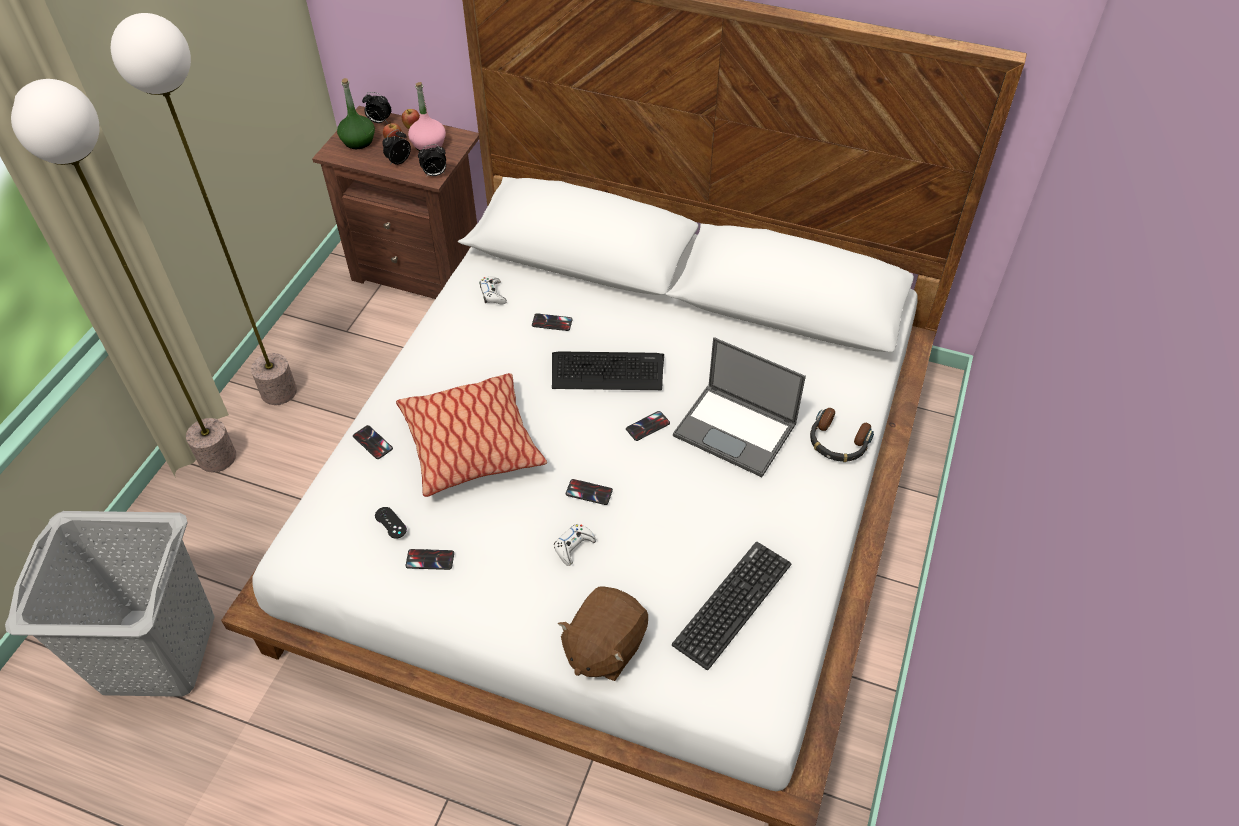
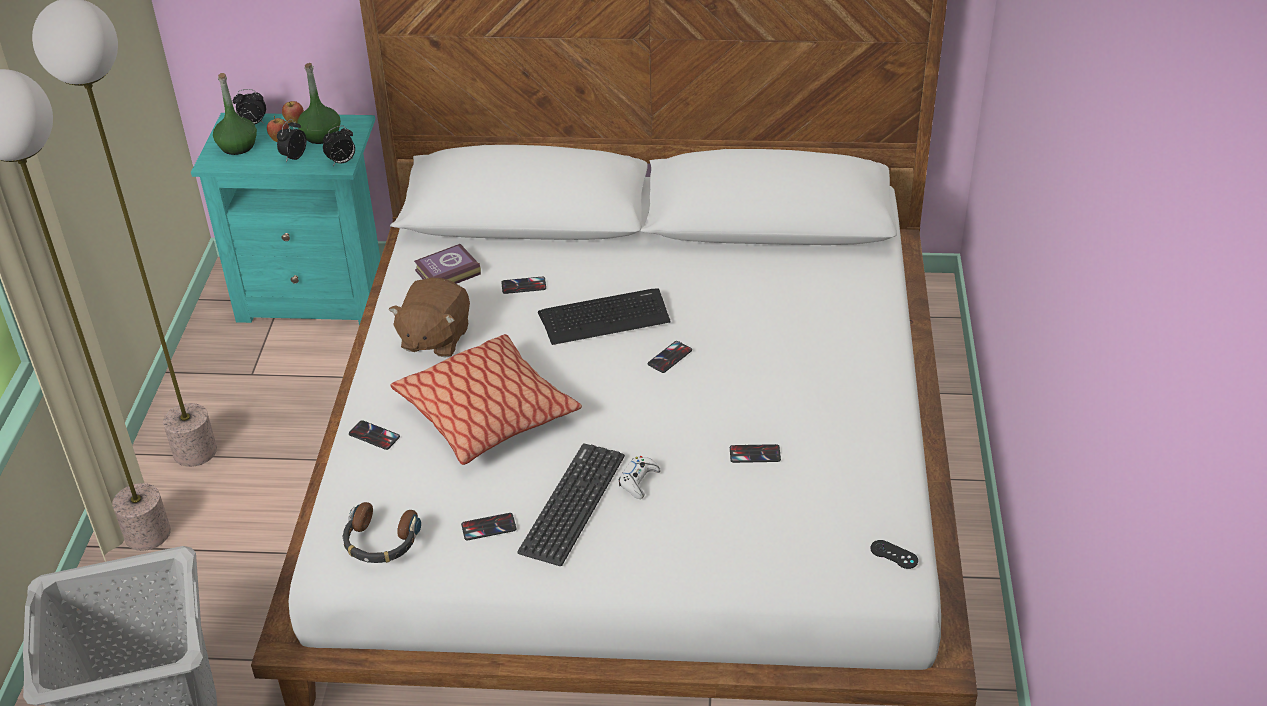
camera: 15 degrees left, 10 degrees down
(390, 522) = (430, 502): black game controller -> black game controller (894, 554)
(422, 269) = (317, 294): brown nightstand -> turquoise nightstand
(428, 144) = (321, 135): pink bottle -> green bottle
(493, 294) = (446, 272): white game controller -> book
(589, 492) = (633, 430): phone -> phone (755, 454)
(604, 647) = (710, 561): brown plush toy -> brown plush toy (434, 338)
(732, 604) = (825, 493): keyboard -> keyboard (572, 504)
(736, 430) = (763, 341): laptop -> none
(837, 442) = (870, 331): headphones -> headphones (380, 541)

